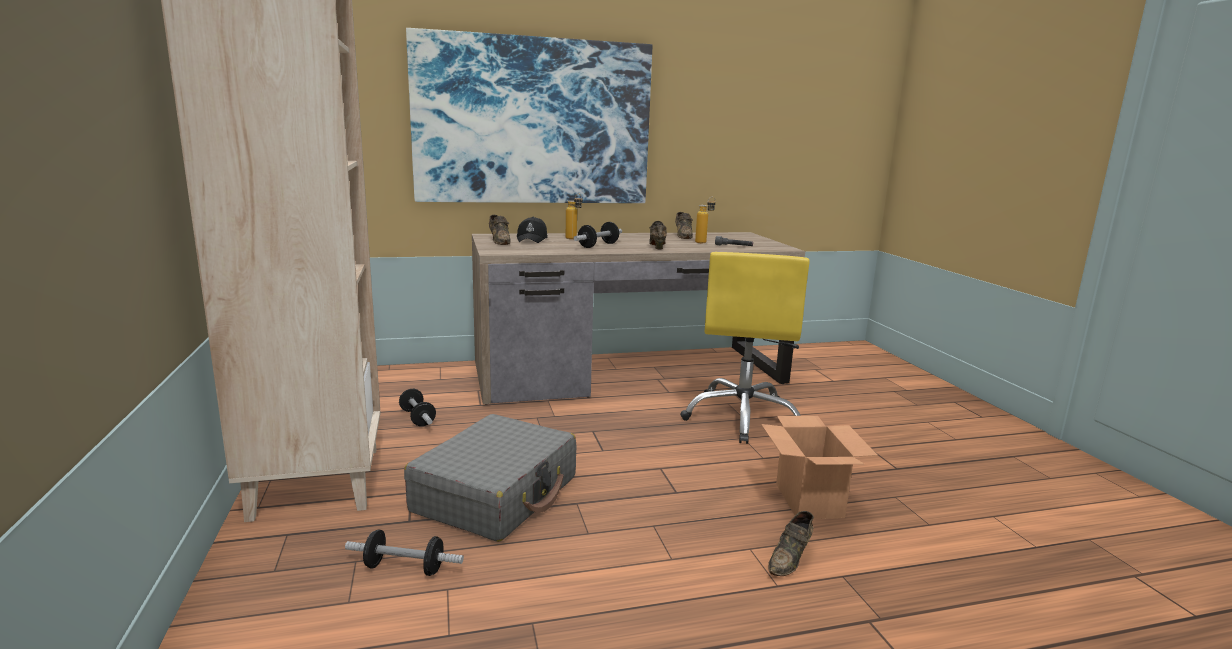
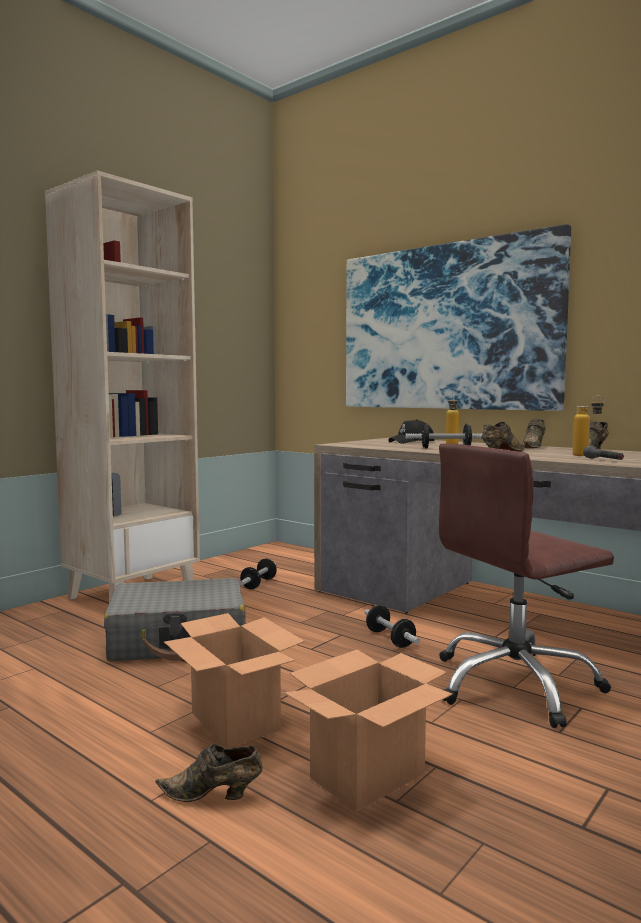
camera: 55 degrees right, 10 degrees down
(404, 568) = (50, 648): dumbbell -> dumbbell (390, 639)
(499, 242) = (376, 441): brown shoe -> brown shoe (534, 447)
(694, 519) = (236, 722): none -> cardboard box
(743, 417) = (515, 685): yellow office chair -> brown office chair

